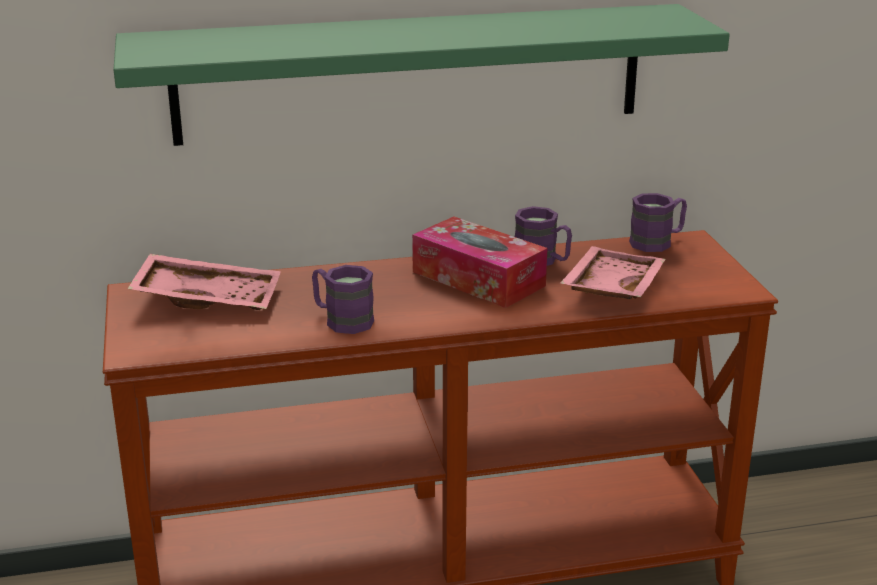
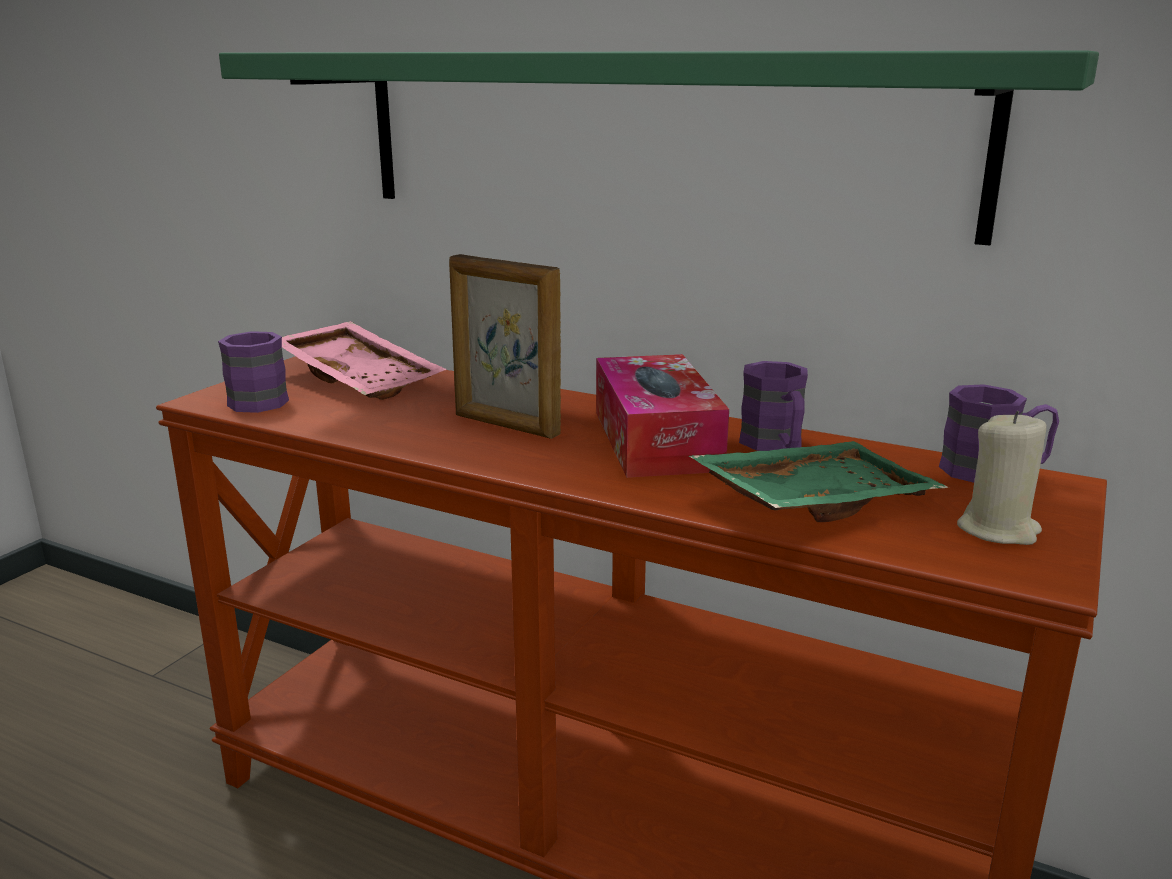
camera: 40 degrees right, 5 degrees down
(342, 320) = (428, 431): purple mug -> purple mug (258, 398)
(379, 299) = (506, 425): none -> picture frame
(610, 288) = (812, 502): pink tray -> green tray
(701, 274) = (998, 530): none -> beige candle

